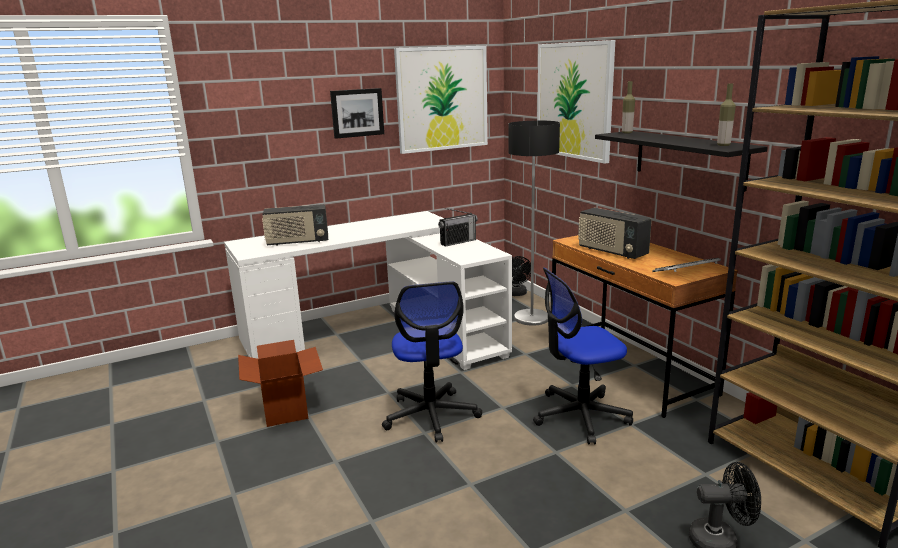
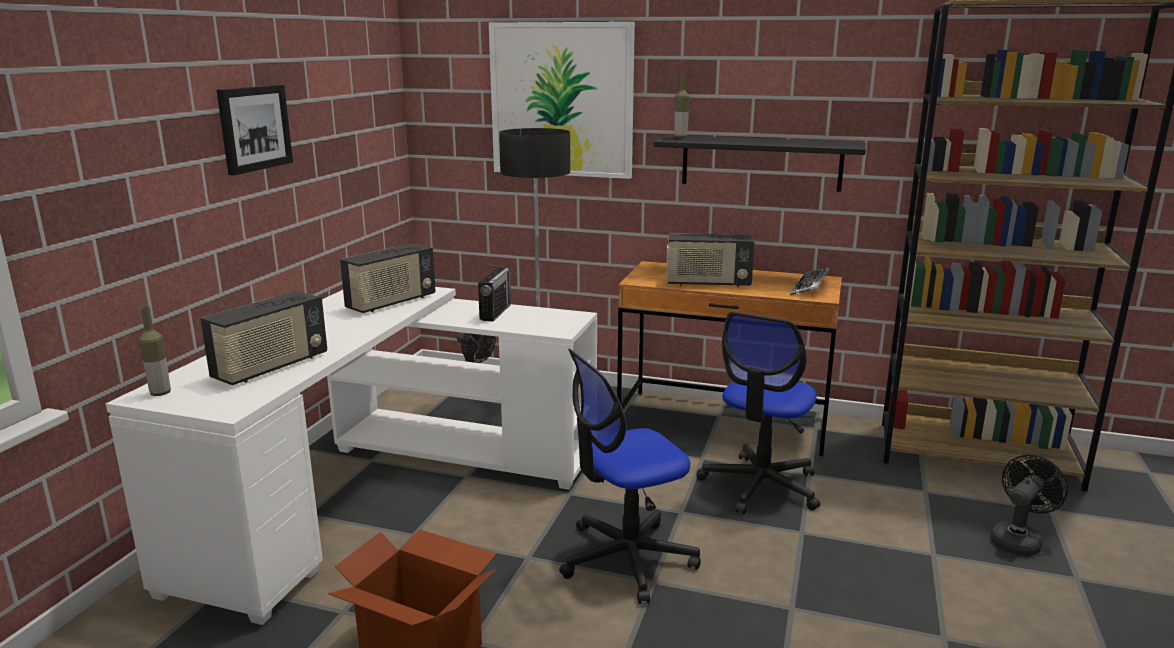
camera: 45 degrees left, 0 degrees up
(410, 225) = (391, 303): none -> radio
(431, 416) = (627, 559): office chair -> office chair turned 120 degrees clockwise
(442, 99) = (348, 102): picture -> none
(723, 145) = (832, 143): bottle -> bottle (160, 393)

